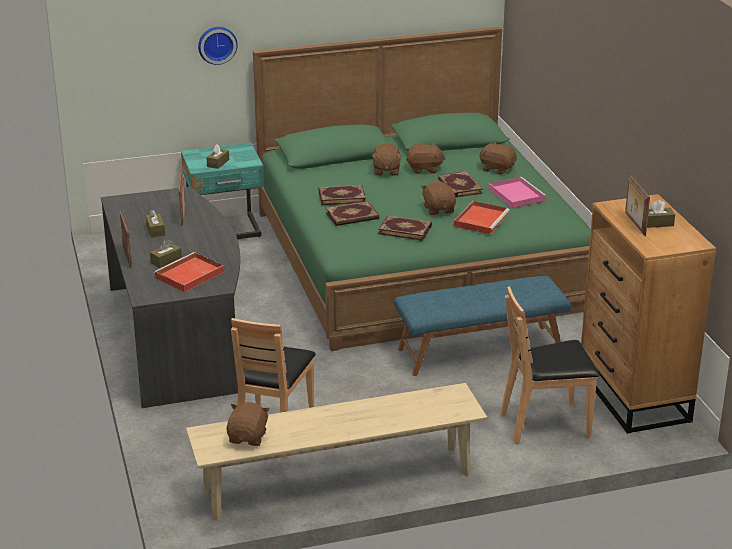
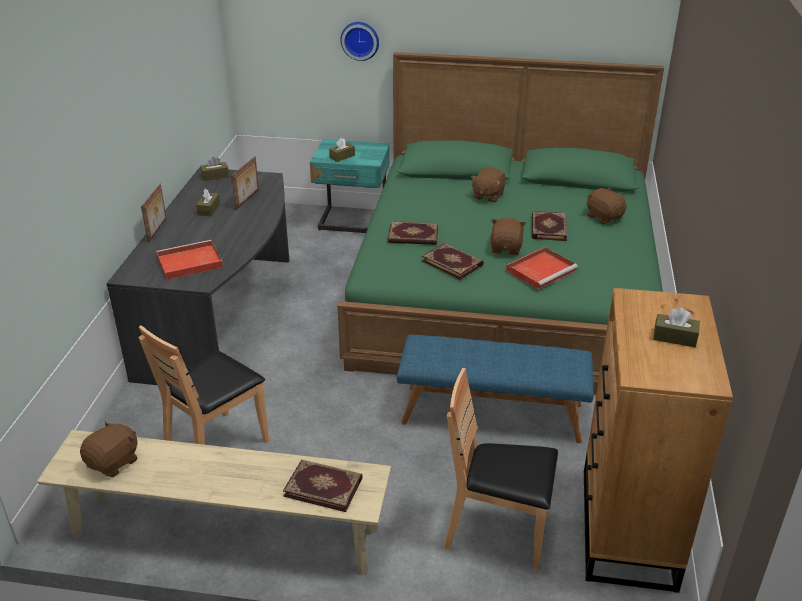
camera: 25 degrees right, 5 degrees up
(166, 260) = (185, 242): brown tissue box -> brown tissue box (215, 176)
(341, 196) = (421, 213): book -> book (323, 486)
(424, 169) = (527, 202): brown plush toy -> none
(515, 194) = (601, 250): pink tray -> none
(634, 224) = (643, 330): picture frame -> none

